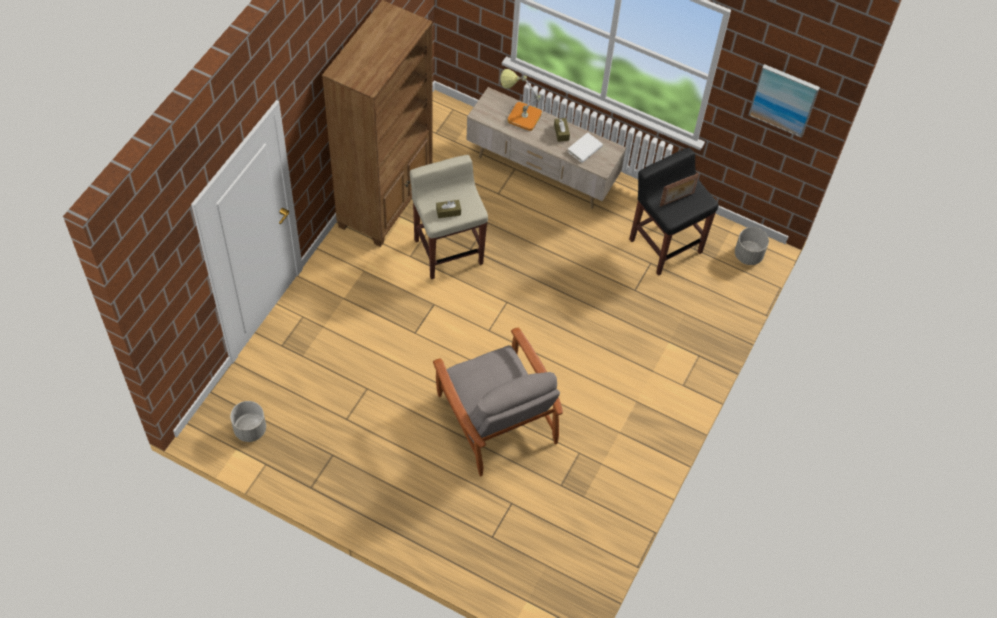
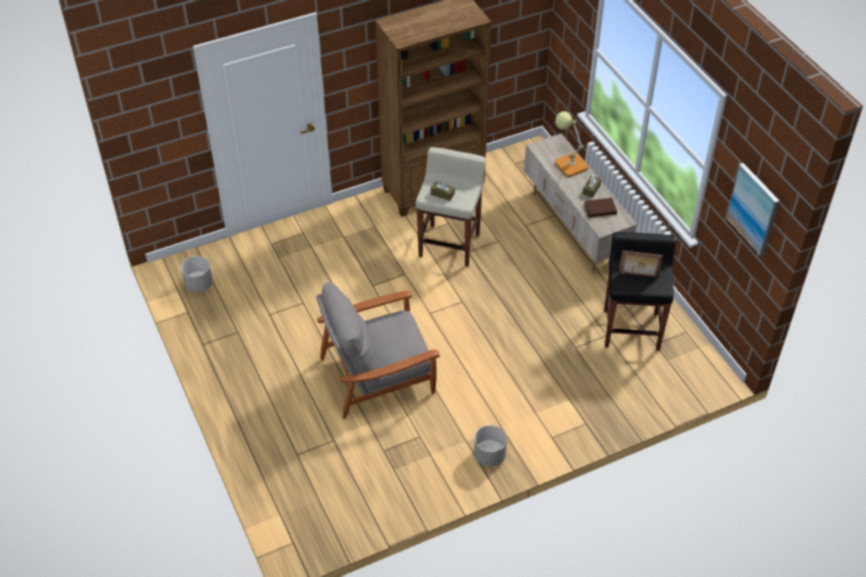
camera: 40 degrees right, 10 degrees down
(496, 417) = (378, 375): grey armchair -> grey armchair turned 60 degrees clockwise
(584, 149) = (600, 209): white book -> brown book
(748, 255) = (700, 374): grey planter -> grey planter (489, 456)

